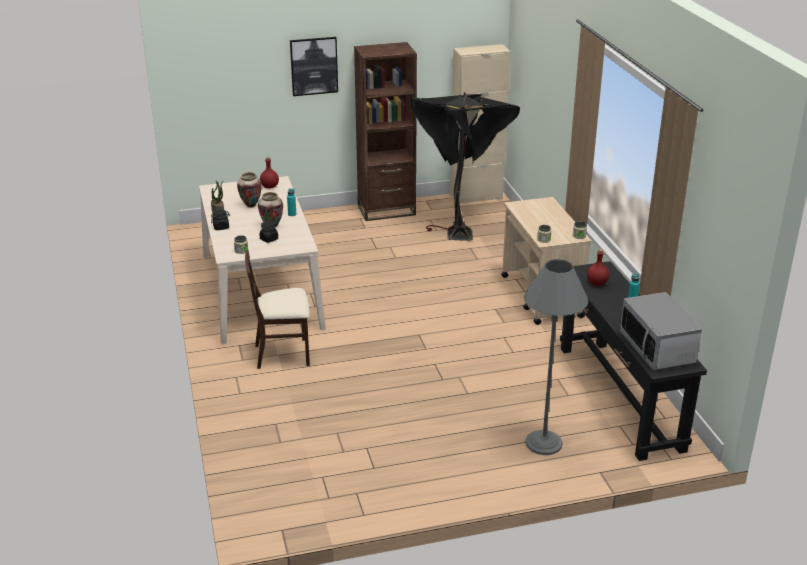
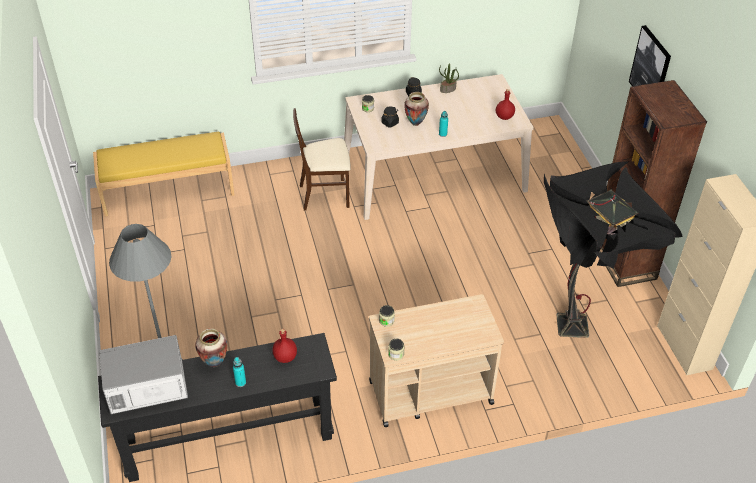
camera: 90 degrees right, 15 degrees up
(251, 206) = (459, 108): vase -> vase (214, 363)
(258, 472) = (168, 191): none -> yellow bench
(283, 354) = (325, 195): beige chair -> beige chair turned 90 degrees counterclockwise

